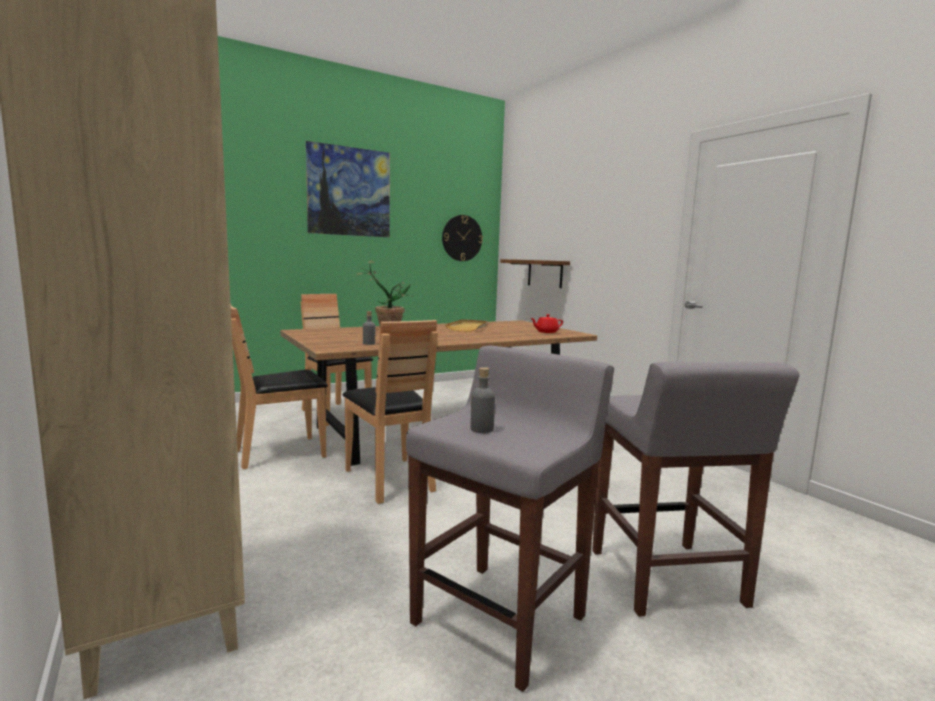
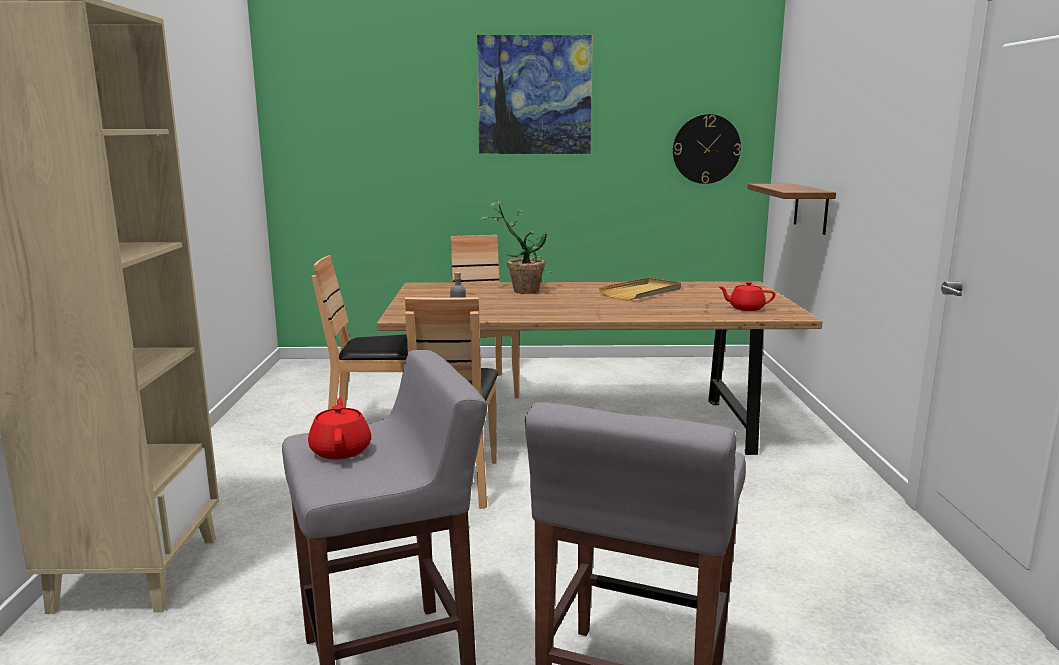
camera: 30 degrees right, 5 degrees up
(481, 429) = (341, 450): grey bottle -> red teapot

